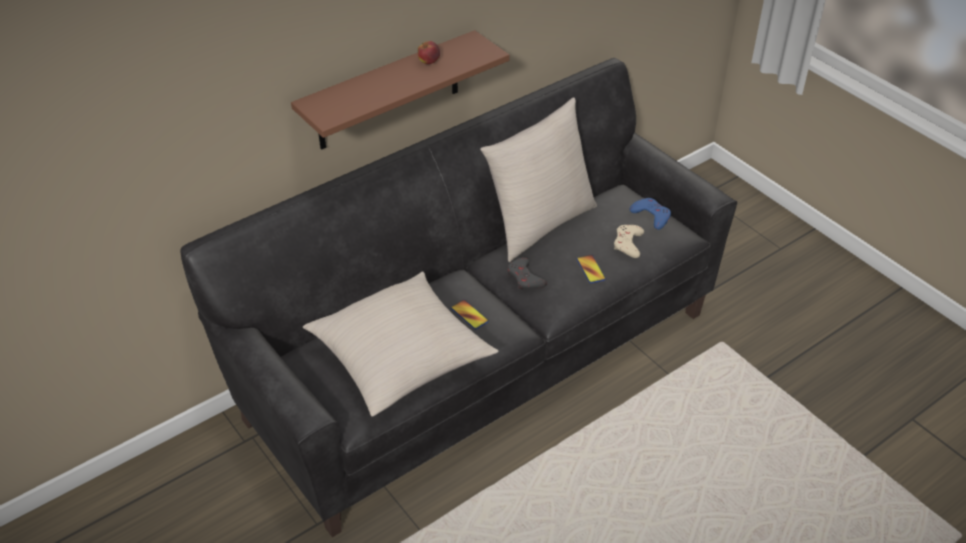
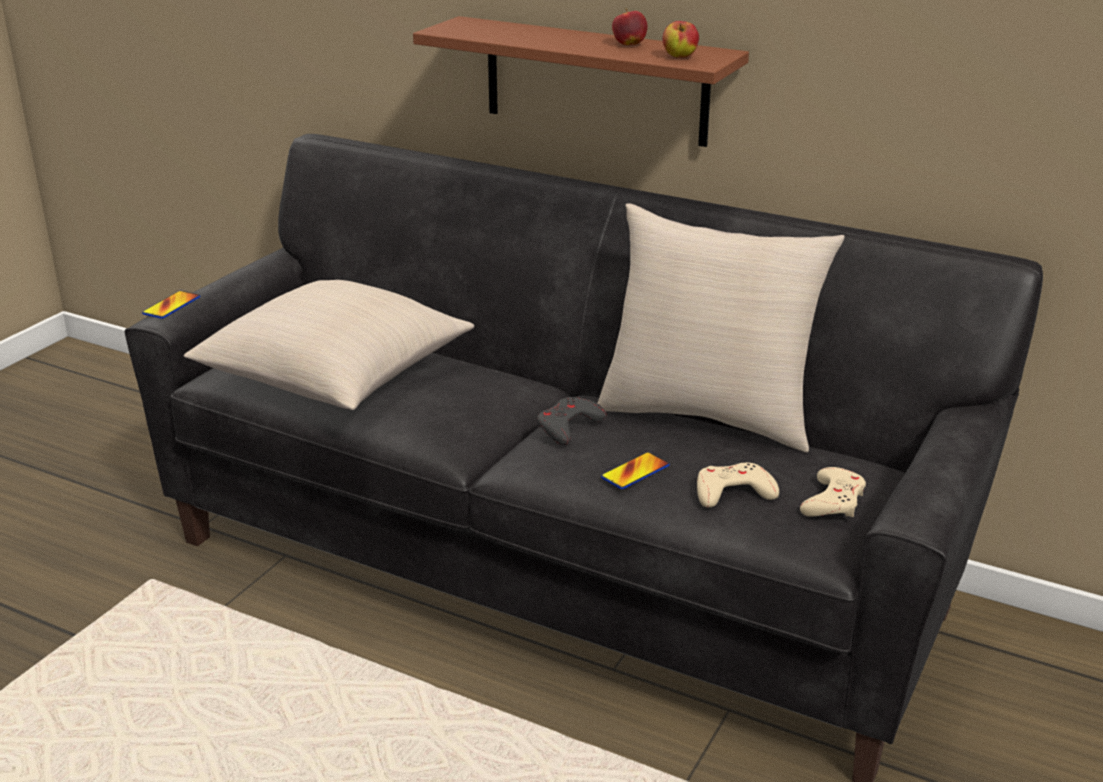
camera: 65 degrees right, 15 degrees down
(469, 315) = (452, 402): phone -> phone (171, 306)
(471, 55) = (679, 57): none -> apple
(651, 216) = (833, 501): blue game controller -> beige game controller

